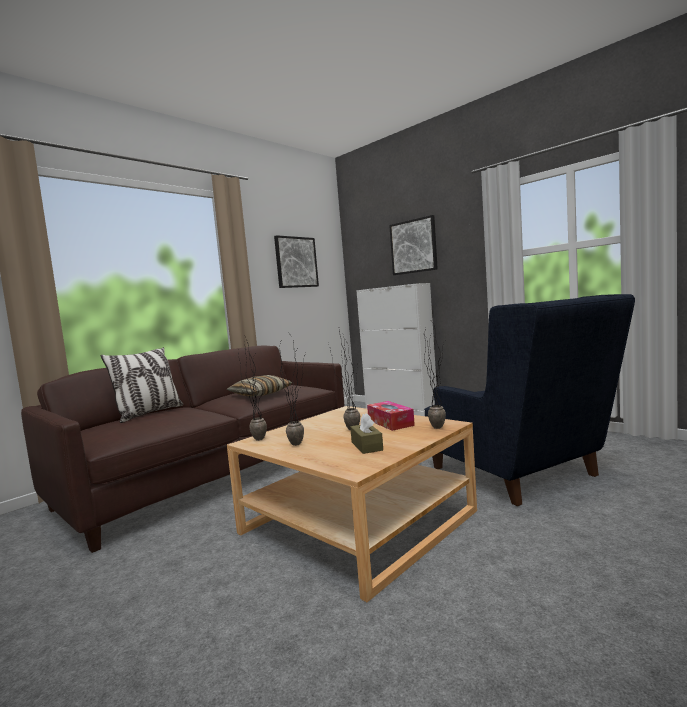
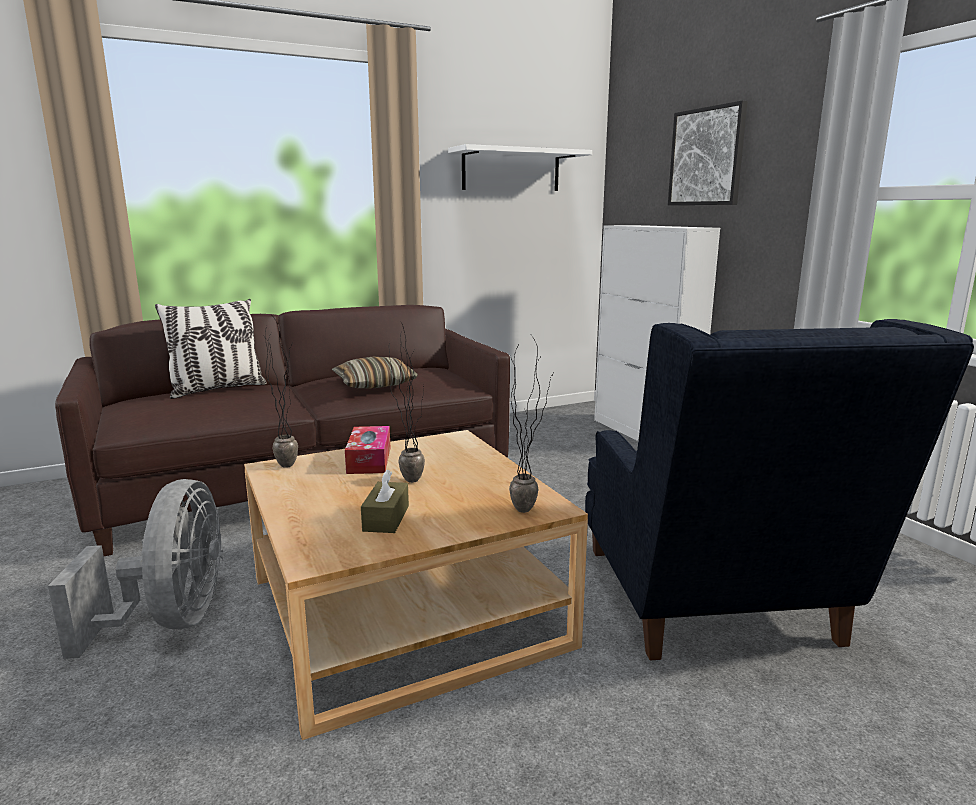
camera: 20 degrees right, 10 degrees up
(197, 571) = (172, 620): none -> grey fan
(296, 262) = (511, 170): picture -> white shelf
(301, 443) = (322, 487): potted plant -> none
(390, 422) = (476, 481): tissue box -> tissue box (369, 460)

